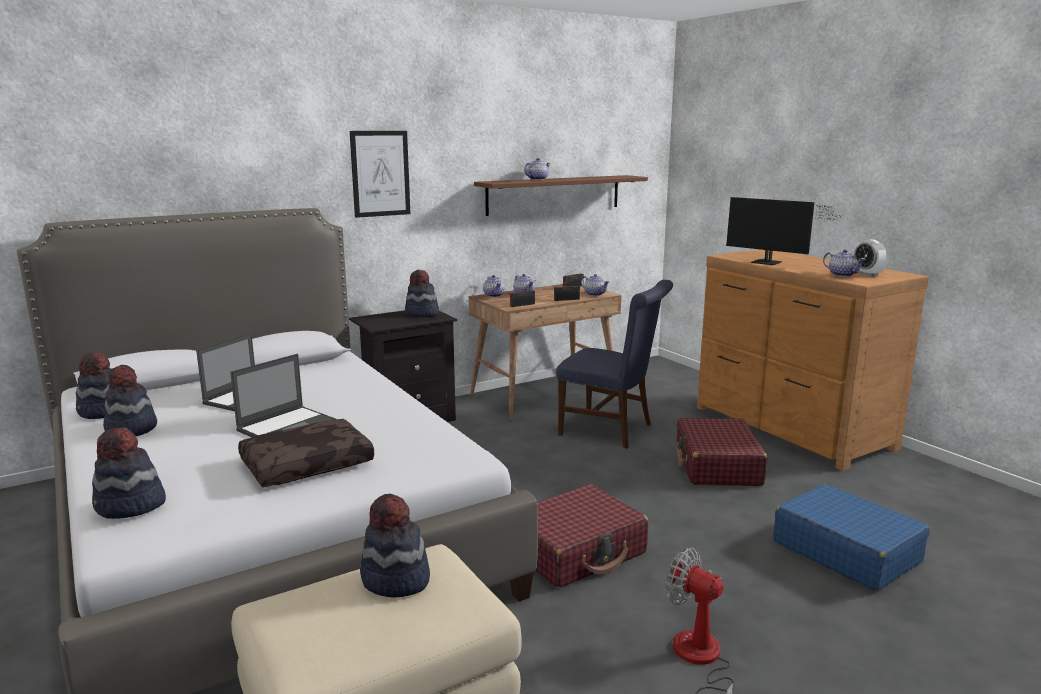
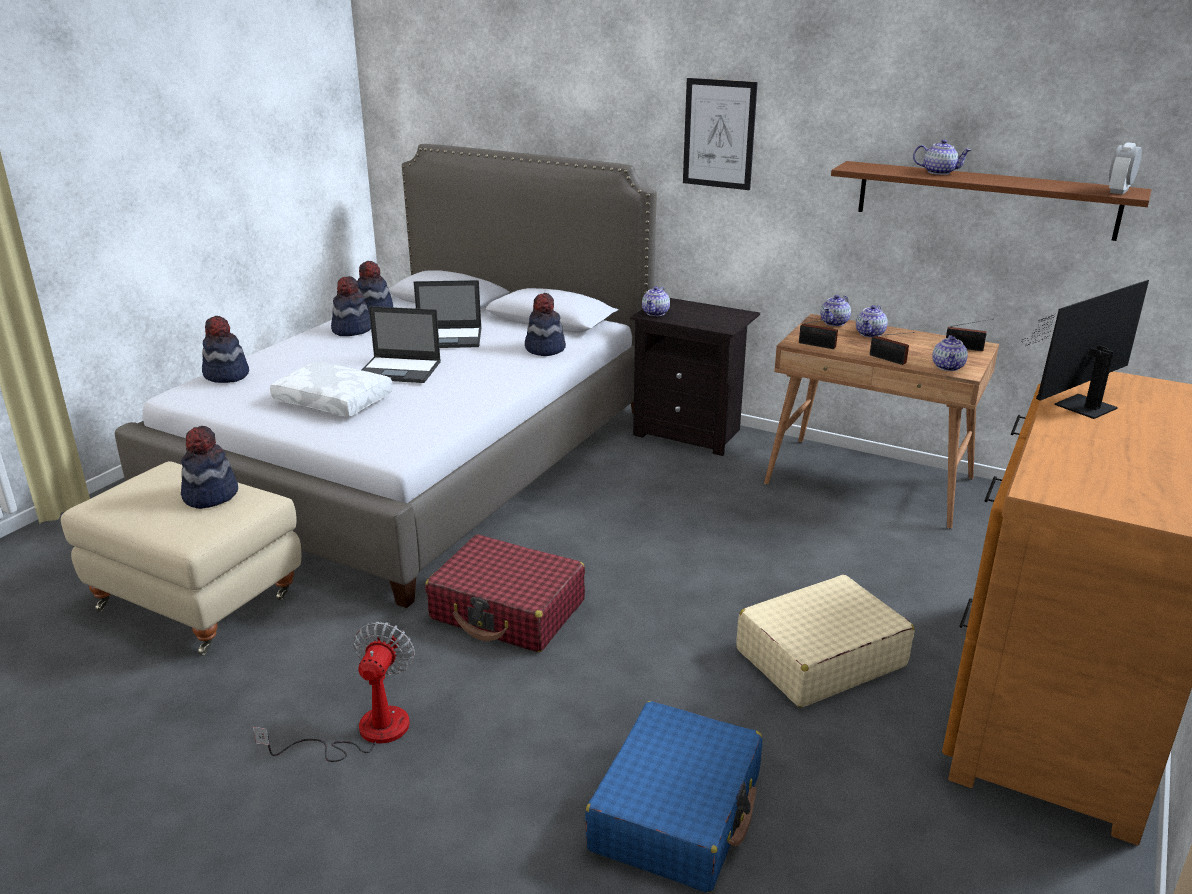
camera: 60 degrees right, 10 degrees up
(307, 464) = (335, 400): brown pillow -> white pillow
(422, 314) = (723, 317): hat -> hat (544, 349)
(612, 430) = (828, 554): blue chair -> none
(717, 466) = (819, 657): red suitcase -> beige suitcase
(770, 263) = (1079, 408): monitor -> monitor turned 45 degrees clockwise
(842, 275) = (1079, 469): teapot -> teapot (656, 313)
(867, 274) = (1129, 489): alarm clock -> alarm clock (1119, 191)

